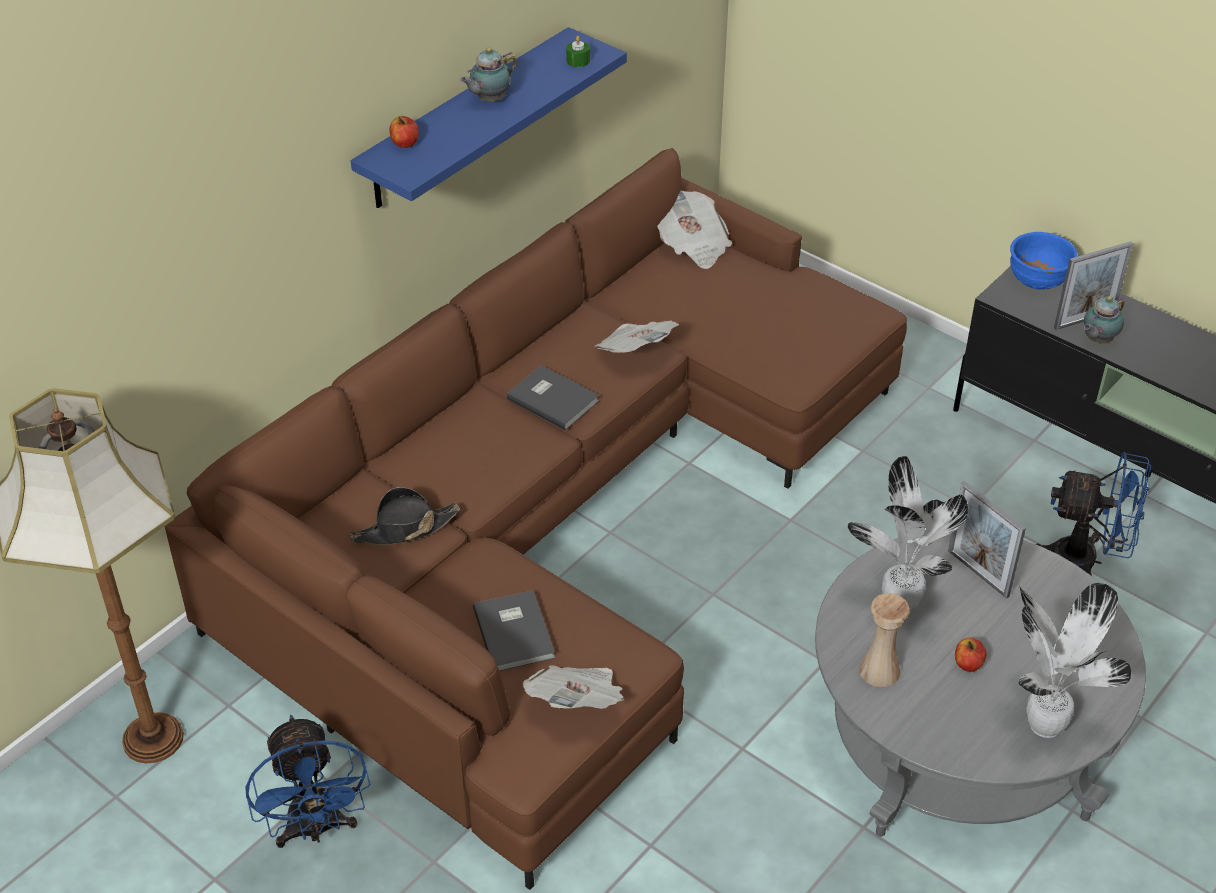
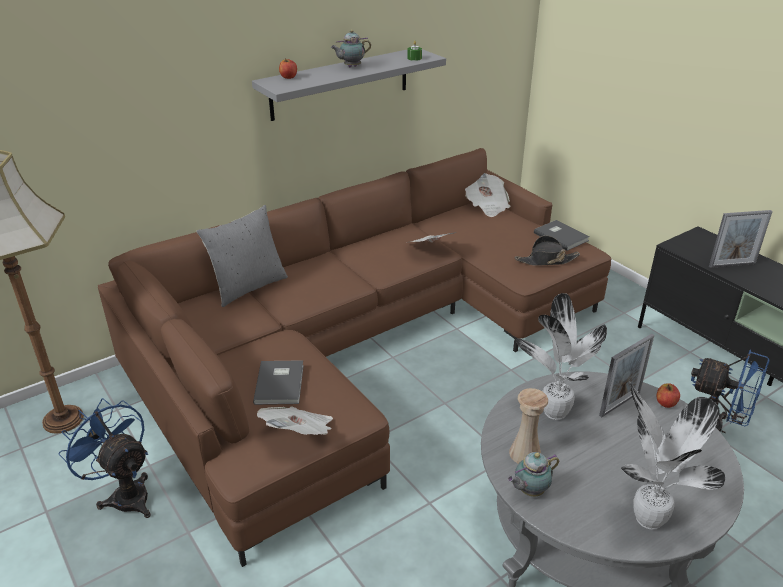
camera: 15 degrees right, 10 degrees down
(315, 830) = (125, 494): blue fan -> blue fan turned 135 degrees clockwise
(384, 475) = (248, 287): none -> grey pillow
(405, 528) = (244, 315): black hat -> black hat (546, 260)
(466, 119) = (340, 83): blue shelf -> grey shelf
(553, 398) = (369, 264): grey book -> grey book (561, 236)
(968, 664) = (596, 462): apple -> apple (666, 403)
(978, 573) = (620, 403): picture frame -> picture frame turned 105 degrees counterclockwise
(1037, 281) = (702, 241): blue bowl -> none
(1097, 340) = (739, 277): teapot -> teapot (529, 491)

